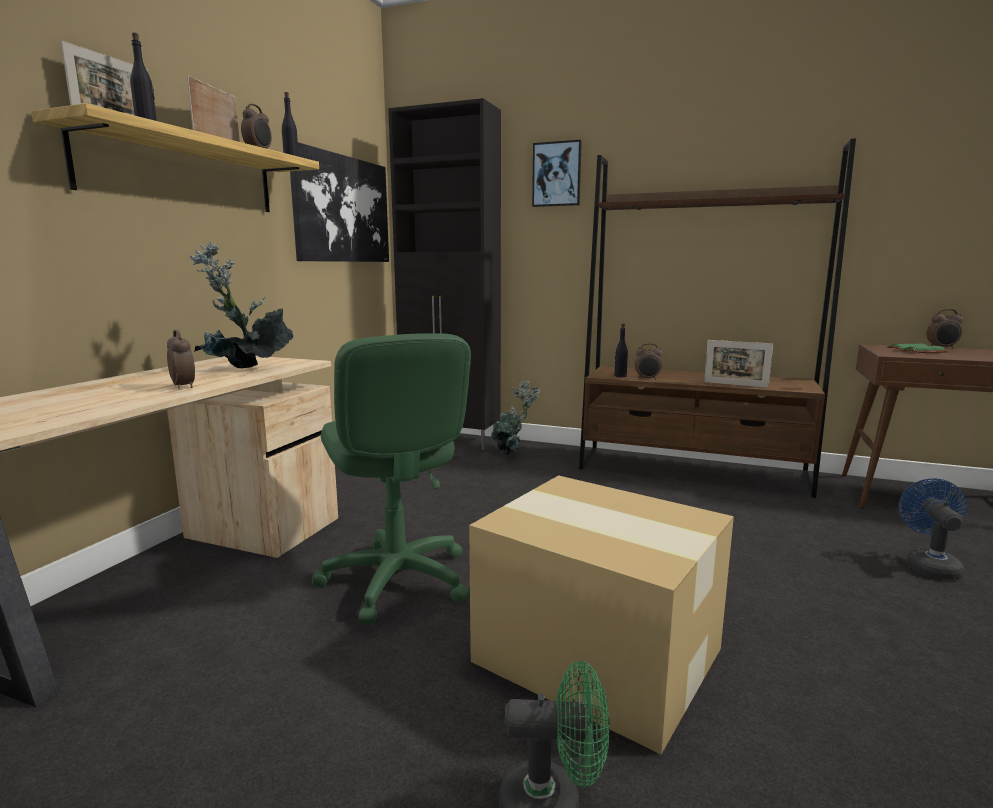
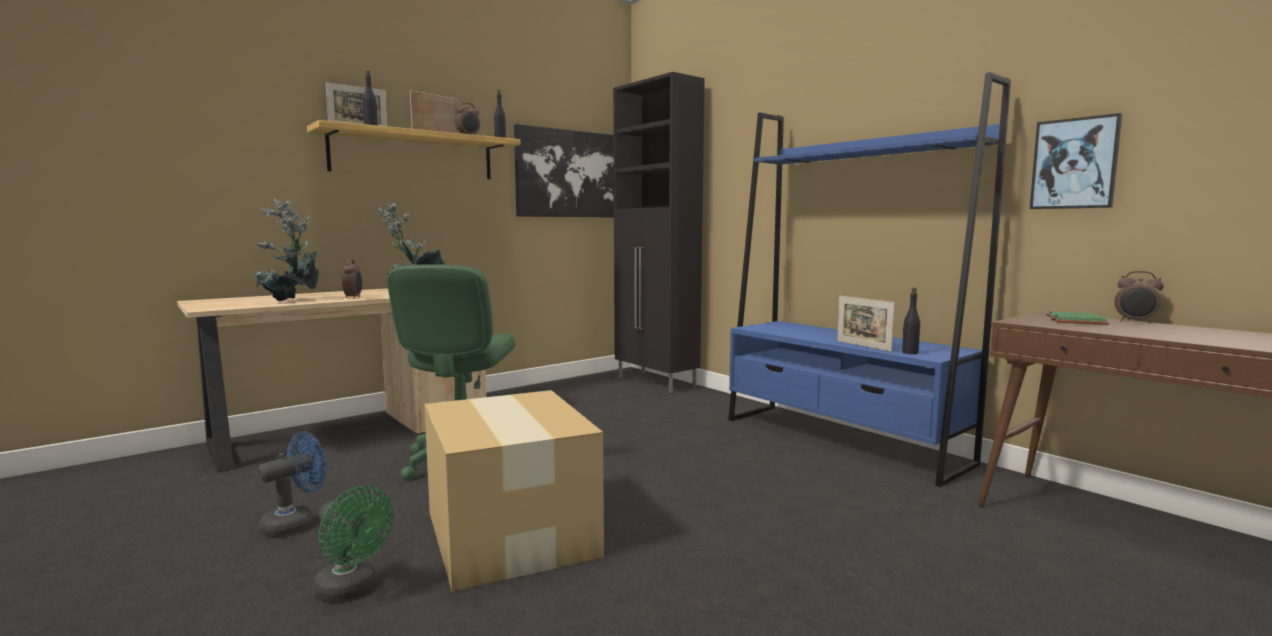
camera: 30 degrees right, 5 degrees down
(512, 454) = (689, 400): potted plant -> potted plant (292, 301)
(557, 174) = (747, 132): picture -> picture (1074, 164)
(620, 376) = (767, 329): black bottle -> black bottle (909, 353)
(647, 379) = (785, 334): alarm clock -> none
(692, 471) = (841, 440): brown bookcase -> blue bookcase
(928, 565) = (949, 566): blue fan -> blue fan (296, 523)

